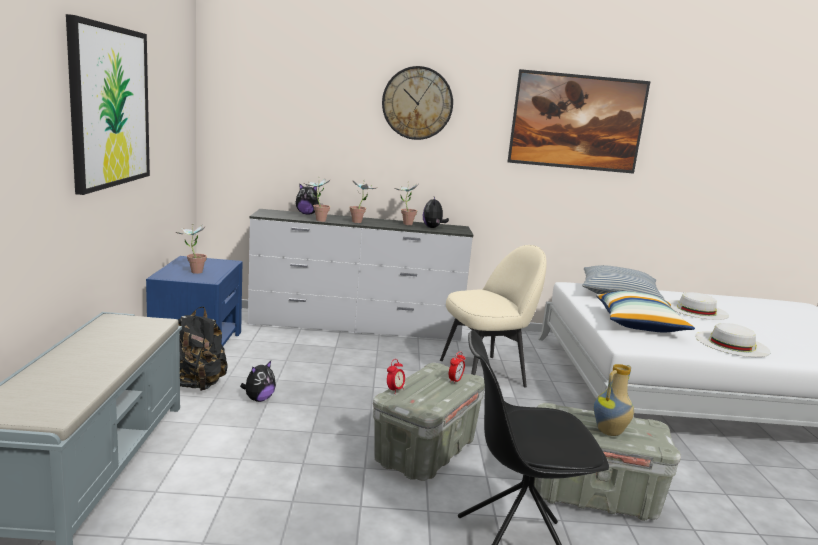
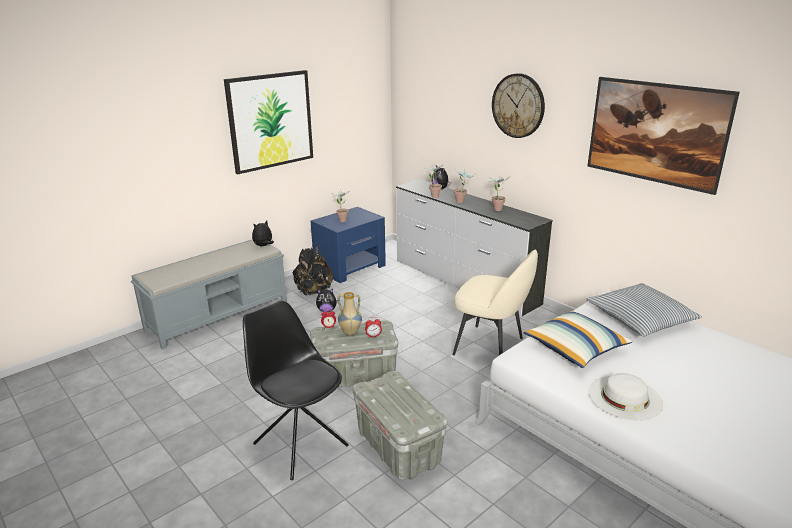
camera: 50 degrees right, 10 degrees up
(433, 228) = (510, 216): plush toy -> plush toy (263, 246)
(610, 432) = (391, 405): vase -> vase (350, 332)
(696, 310) = (684, 359): white hat -> none

